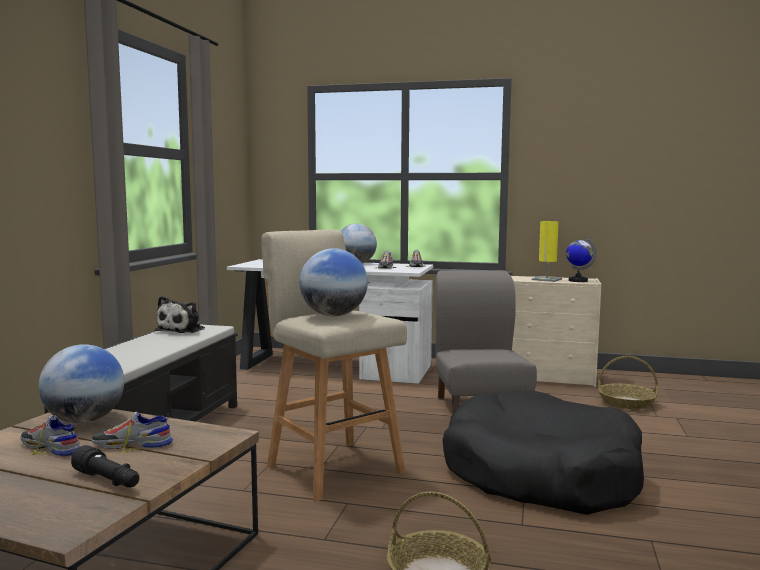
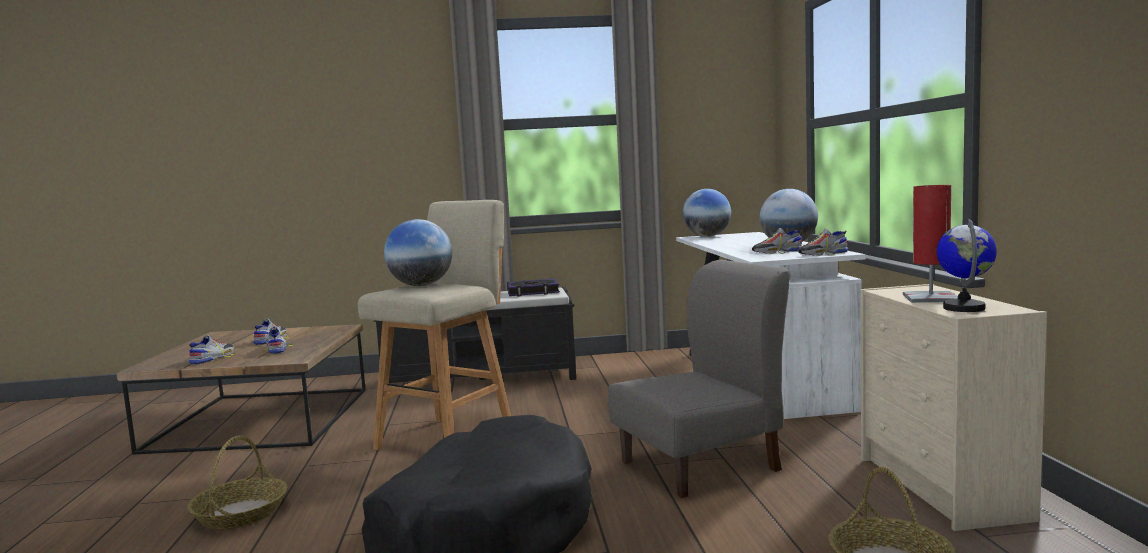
camera: 70 degrees right, 0 degrees up
(84, 421) = (323, 333): globe -> globe (707, 236)
(108, 481) = (212, 358): black flashlight -> shoe
(182, 330) = (533, 292): plush toy -> book
(547, 279) = (930, 298): yellow table lamp -> red table lamp

